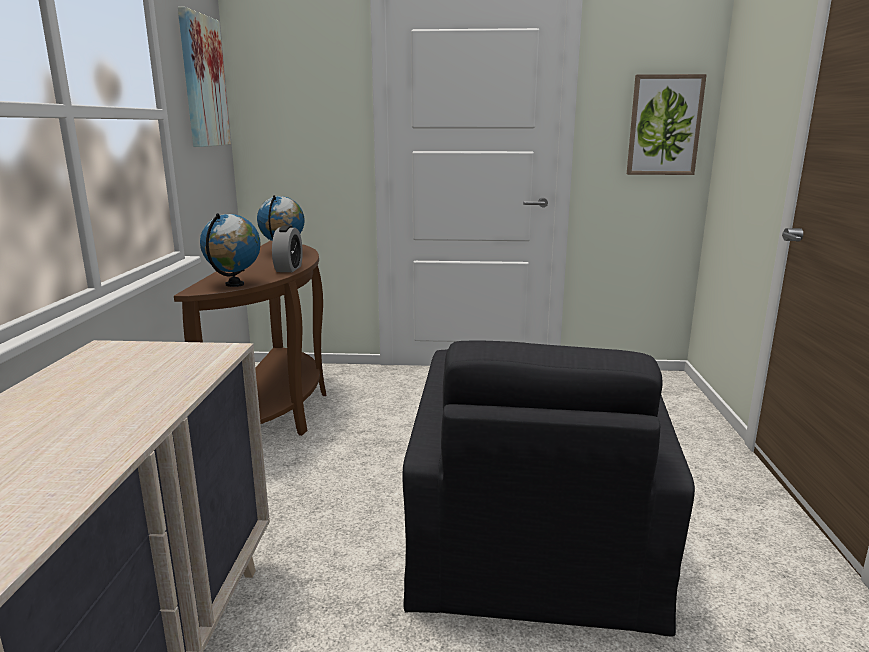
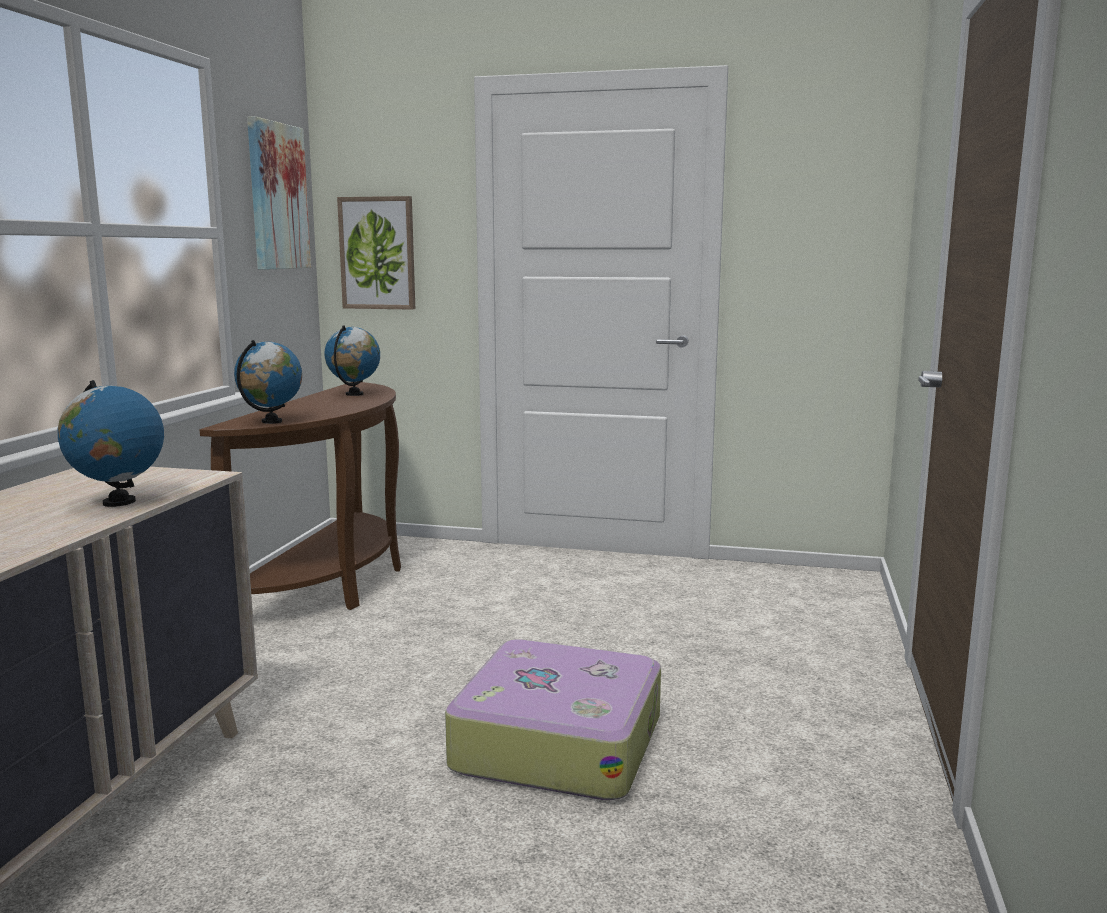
camera: 10 degrees right, 5 degrees down
(159, 390) = (118, 502): none -> globe
(289, 269) = (345, 409): alarm clock -> none
(533, 549) = (557, 742): black armchair -> suitcase
(664, 125) = (837, 245): picture -> picture (377, 253)

